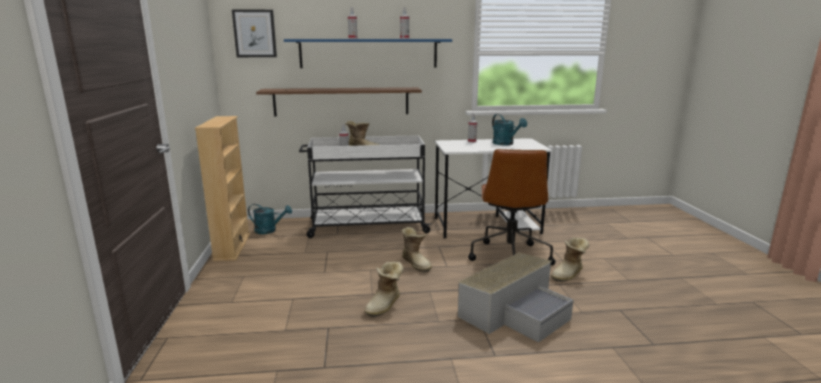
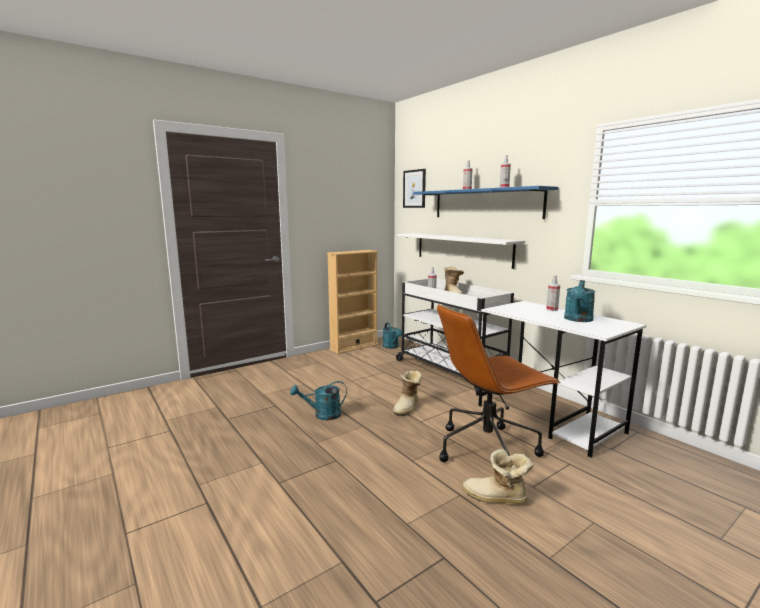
camera: 60 degrees right, 5 degrees down
(341, 101) = (462, 249): brown shelf -> white shelf
(385, 305) = (322, 415): boot -> turquoise watering can
(515, 311) = (367, 477): grey storage box -> none

